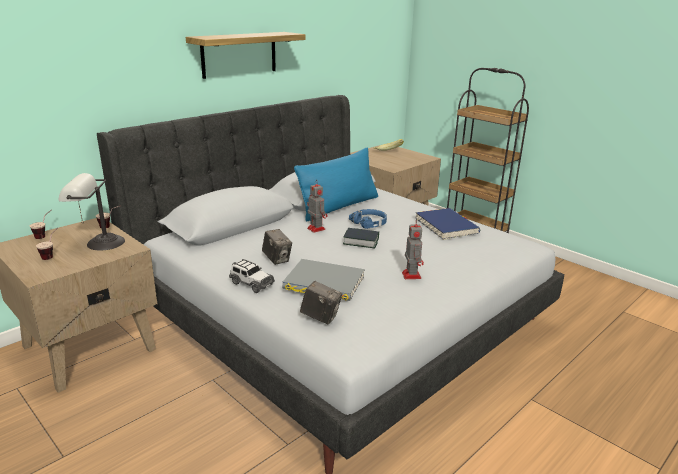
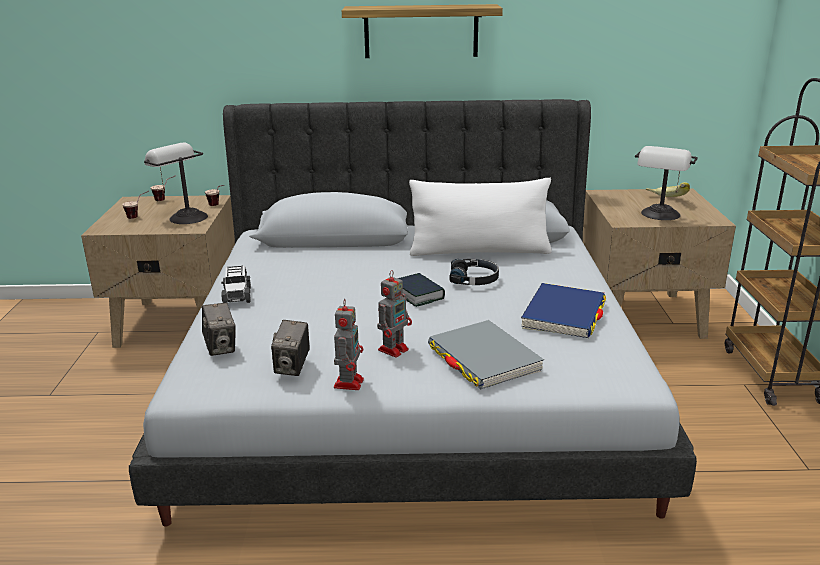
camera: 45 degrees right, 0 degrees up
(277, 259) = (302, 282): camera -> camera (292, 367)
(315, 228) = (403, 265): toy robot -> toy robot (349, 382)
(324, 283) = (286, 319): grey book -> grey book (483, 359)
(339, 207) = (479, 251): blue pillow -> white pillow
(369, 223) = (474, 279): blue headphones -> black headphones
(402, 161) = (659, 216): none -> table lamp

